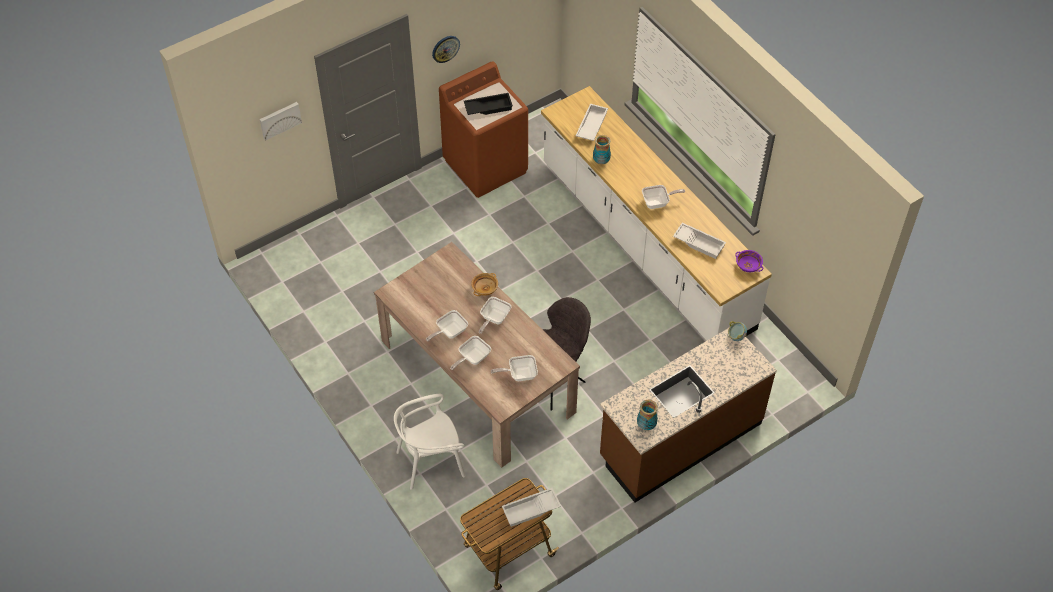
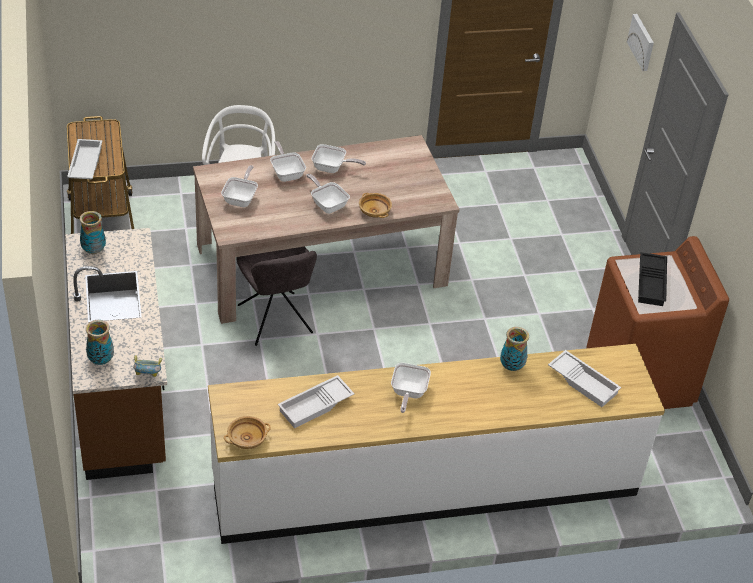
camera: 110 degrees right, 10 degrees down
(445, 48) = (723, 204): wall clock -> none
(449, 332) = (332, 168): frying pan -> frying pan turned 120 degrees clockwise
(742, 368) = (100, 360): none -> vase
(748, 265) = (247, 439): purple bowl -> beige bowl

